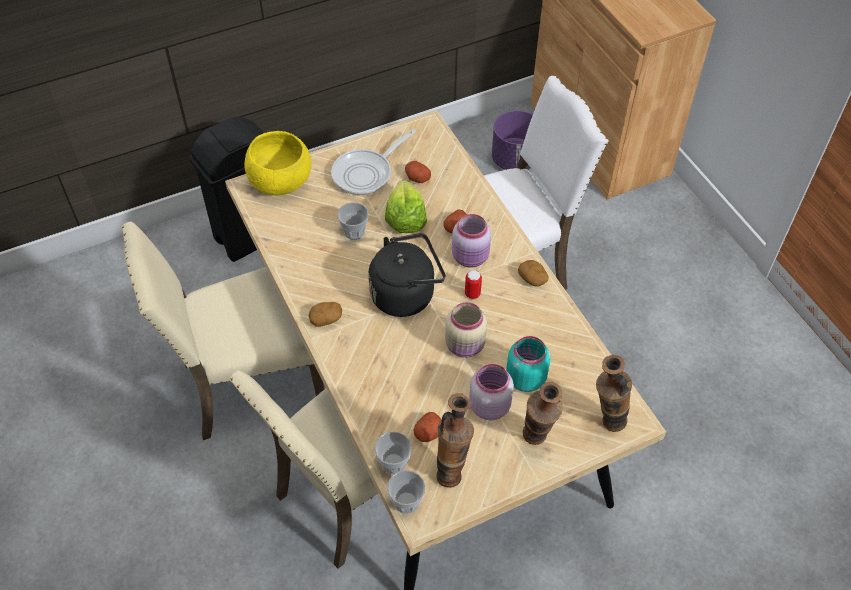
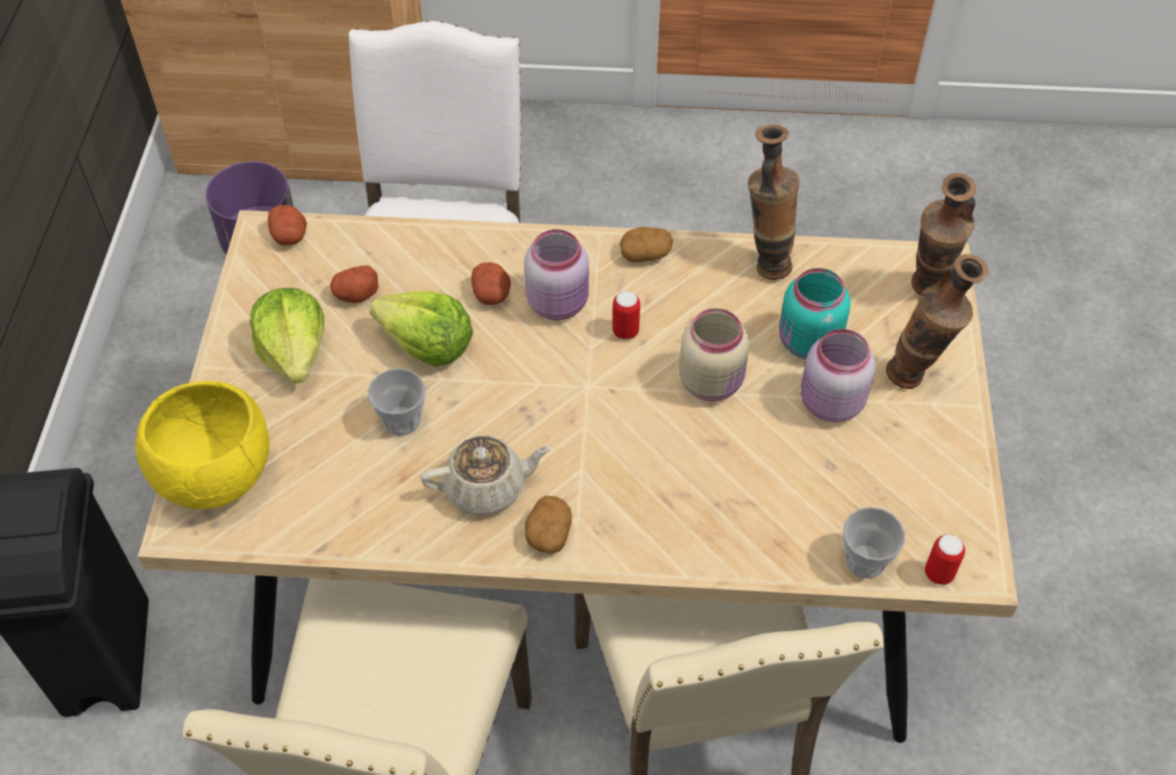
camera: 60 degrees left, 0 degrees up
(337, 282) = (487, 487): none -> beige teapot
(366, 173) = (294, 352): frying pan -> lettuce
(406, 294) = (571, 409): black kettle -> none
(406, 502) = (938, 574): cup -> can
(428, 433) = (836, 494): potato -> potato (290, 236)
(452, 470) = (913, 495): vase -> vase (765, 262)

